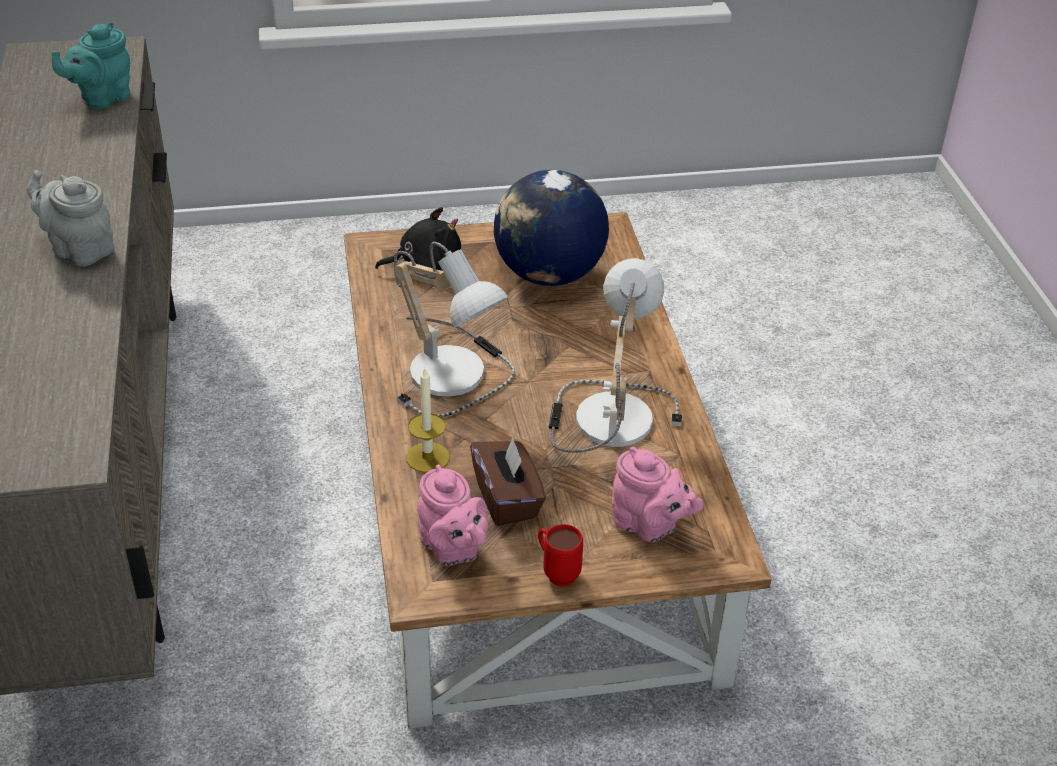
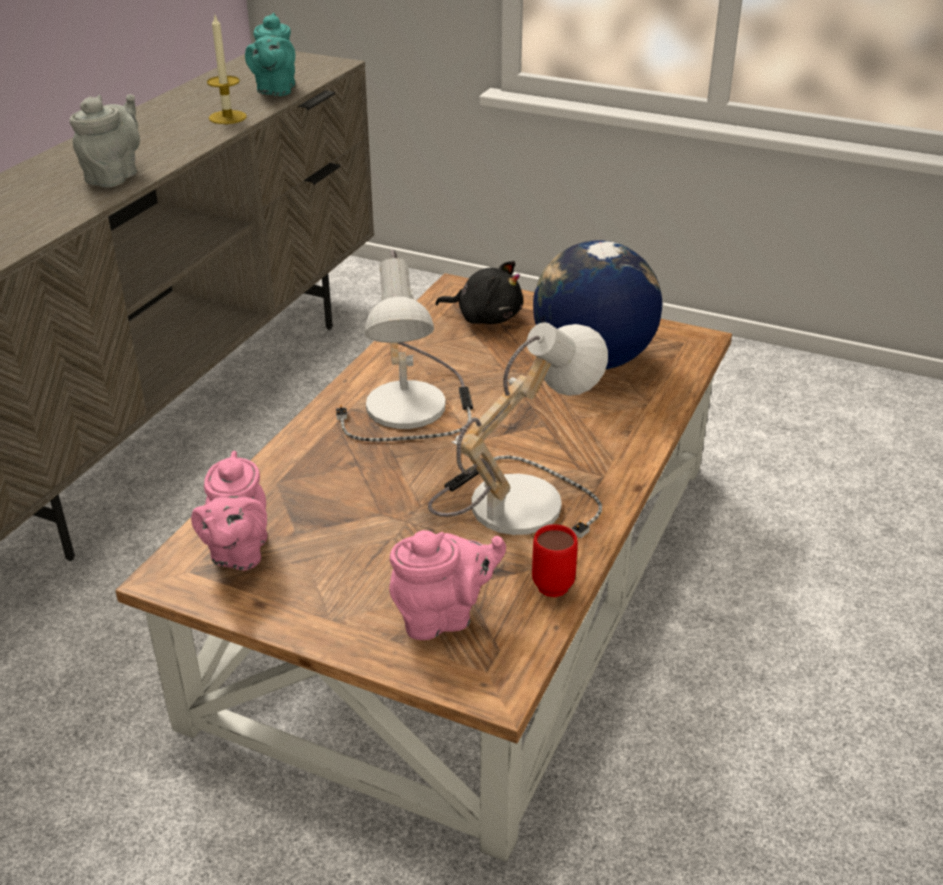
camera: 35 degrees right, 5 degrees down
(79, 249) = (114, 176): grey teapot -> grey teapot turned 45 degrees clockwise
(102, 98) = (275, 90): turquoise teapot -> turquoise teapot turned 75 degrees counterclockwise
(427, 457) = (308, 468): candle -> candle (227, 117)
(507, 499) = (336, 532): brown tissue box -> none
(556, 572) = (305, 617): red mug -> red mug (551, 581)
(649, 526) = (443, 617): pink teapot -> pink teapot turned 90 degrees counterclockwise

